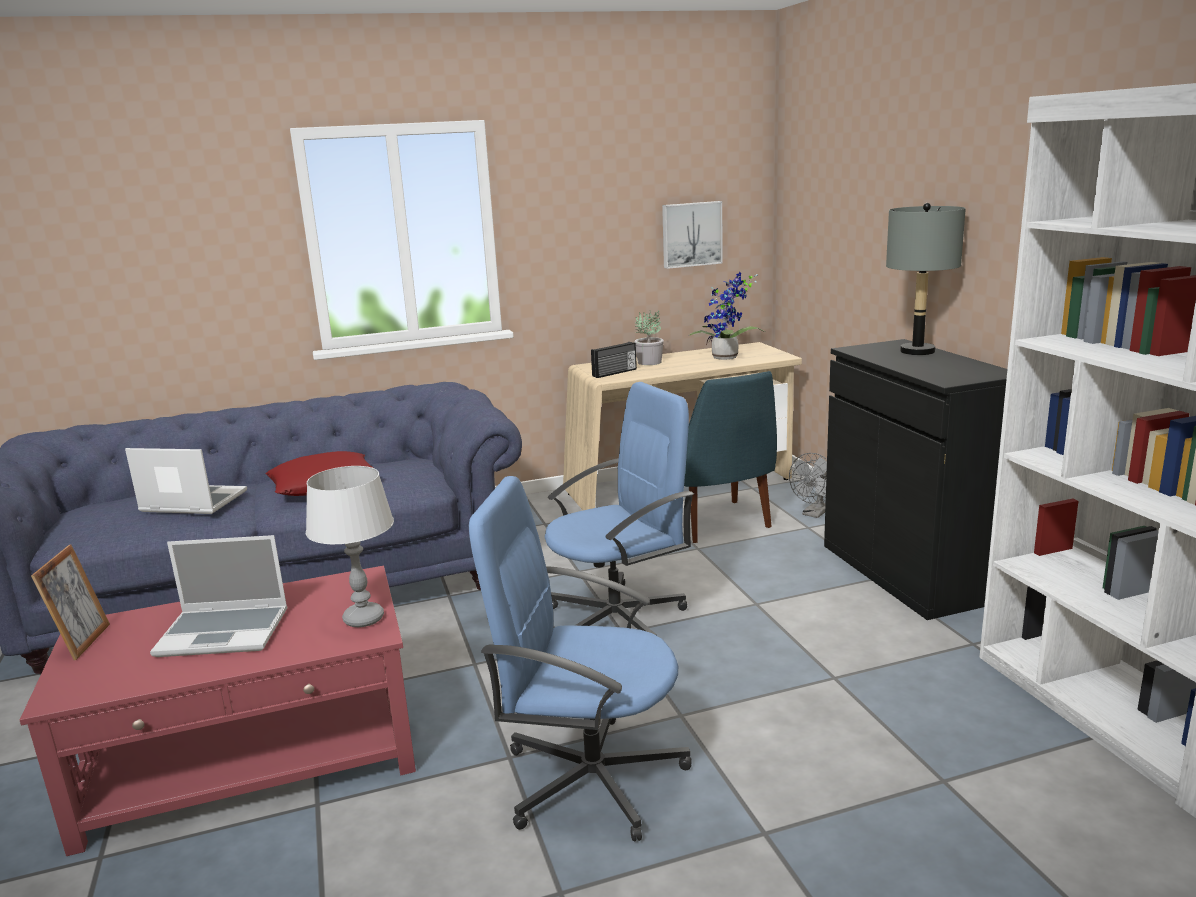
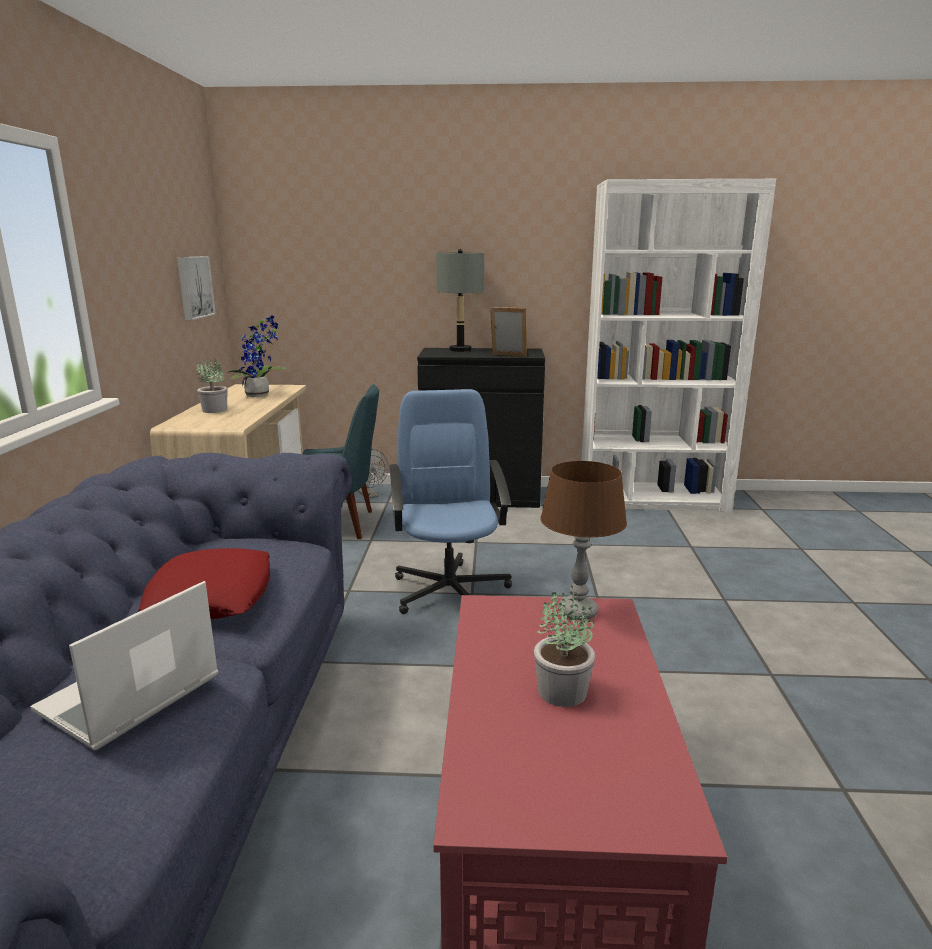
camera: 70 degrees left, 0 degrees up
(83, 642) = (524, 814): picture frame -> picture frame (508, 356)
(225, 632) = (561, 690): laptop -> potted plant
(363, 619) = (578, 612): grey table lamp -> brown table lamp
(590, 777) = (655, 641): blue office chair -> none
(615, 373) = (221, 421): radio -> none

